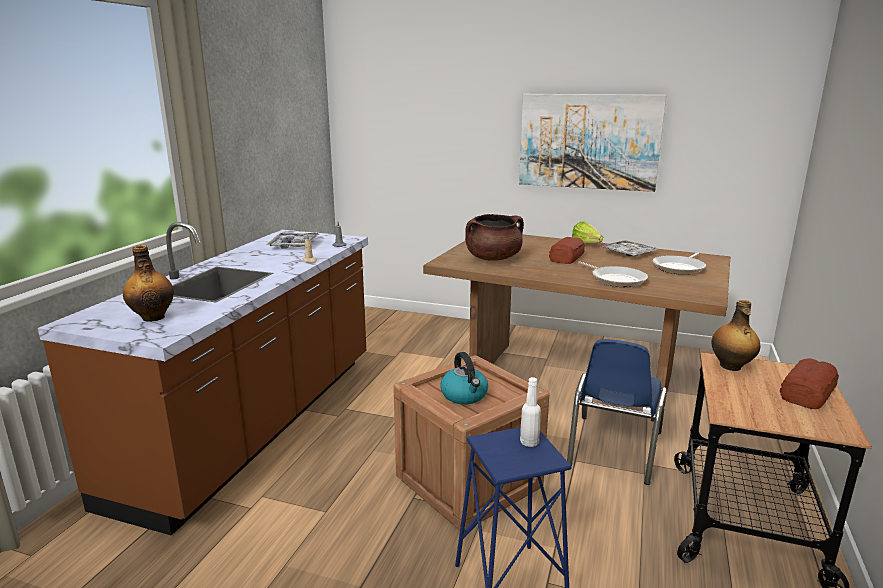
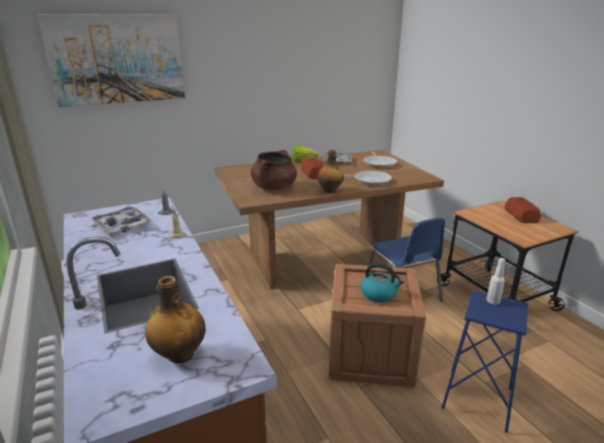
camera: 45 degrees left, 5 degrees up
(588, 141) = (276, 84): picture -> picture (117, 59)
(731, 366) = (477, 214): bottle -> bottle (330, 191)

